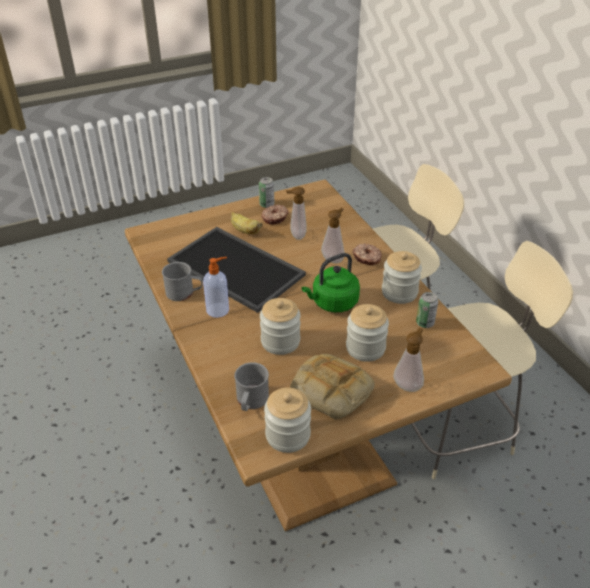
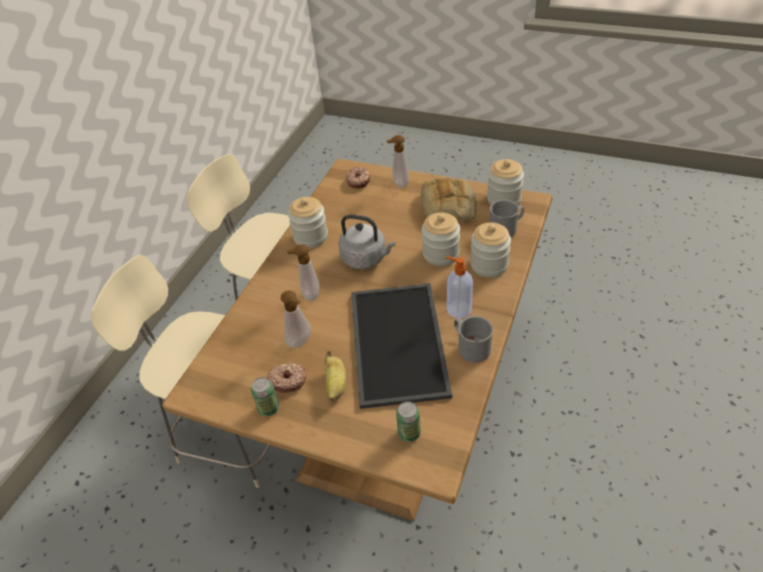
camera: 130 degrees left, 5 degrees up
(332, 303) = (366, 258): green kettle -> grey kettle
(365, 348) = (391, 216): jar -> jar (489, 265)
(366, 258) = (285, 278): donut -> donut (359, 181)
(425, 323) = (331, 208): can -> can (409, 433)

